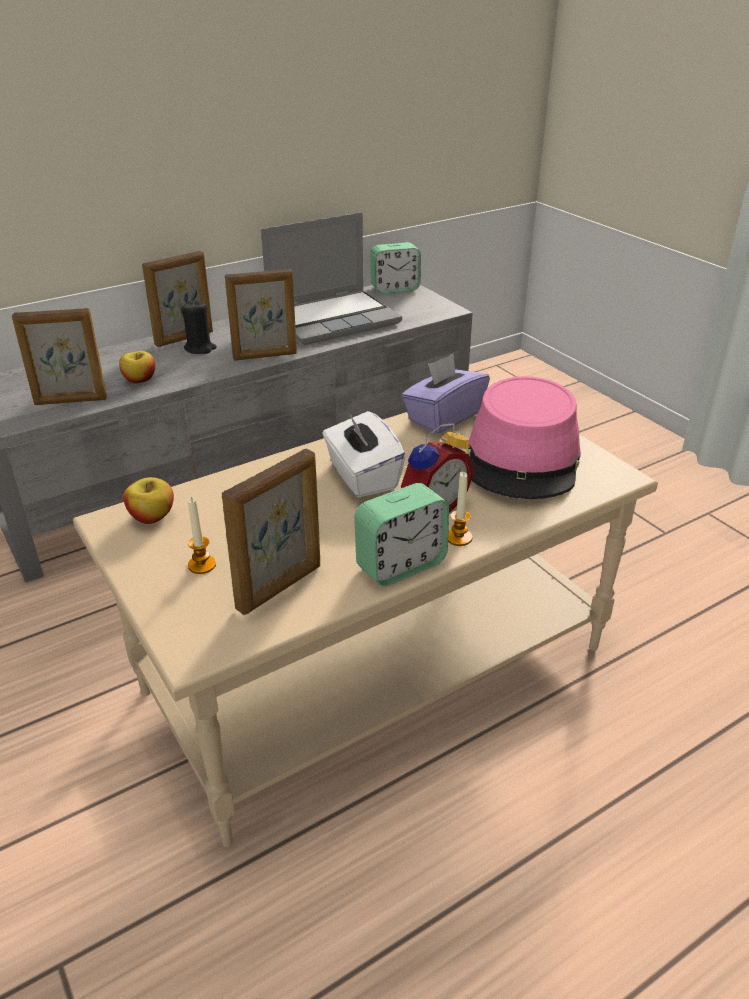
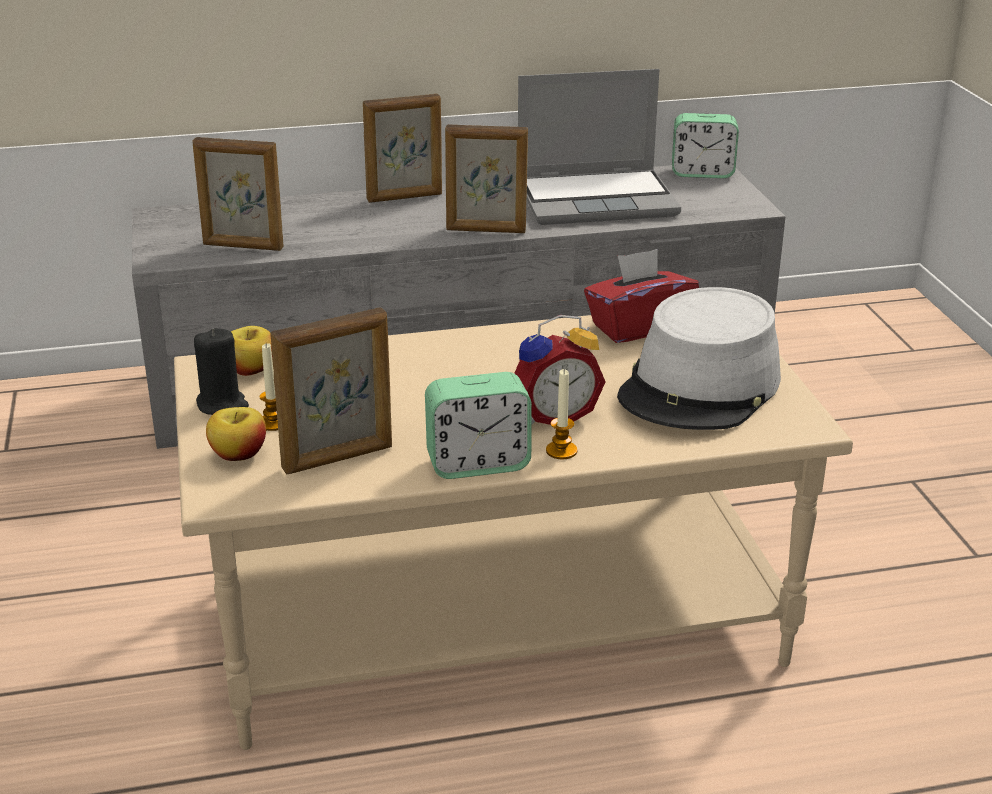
camera: 20 degrees right, 5 degrees down
(140, 380) = (328, 235): apple -> apple (238, 454)
(200, 348) = (415, 211): black candle -> black candle (222, 404)
(362, 476) = (497, 371): white tissue box -> none
(443, 417) = (638, 327): purple tissue box -> red tissue box
(523, 459) = (701, 387): pink hat -> grey hat

